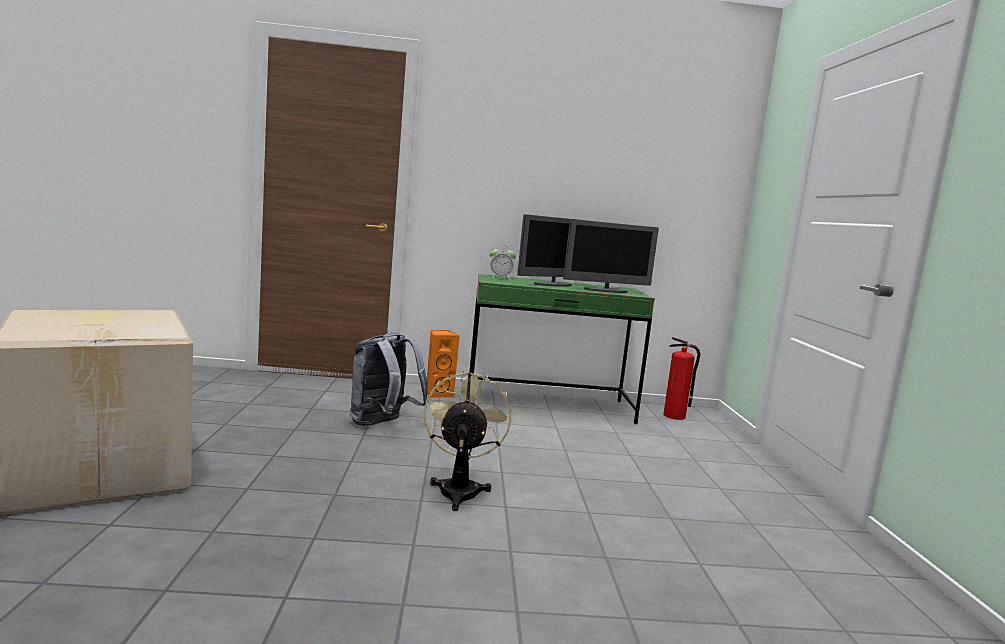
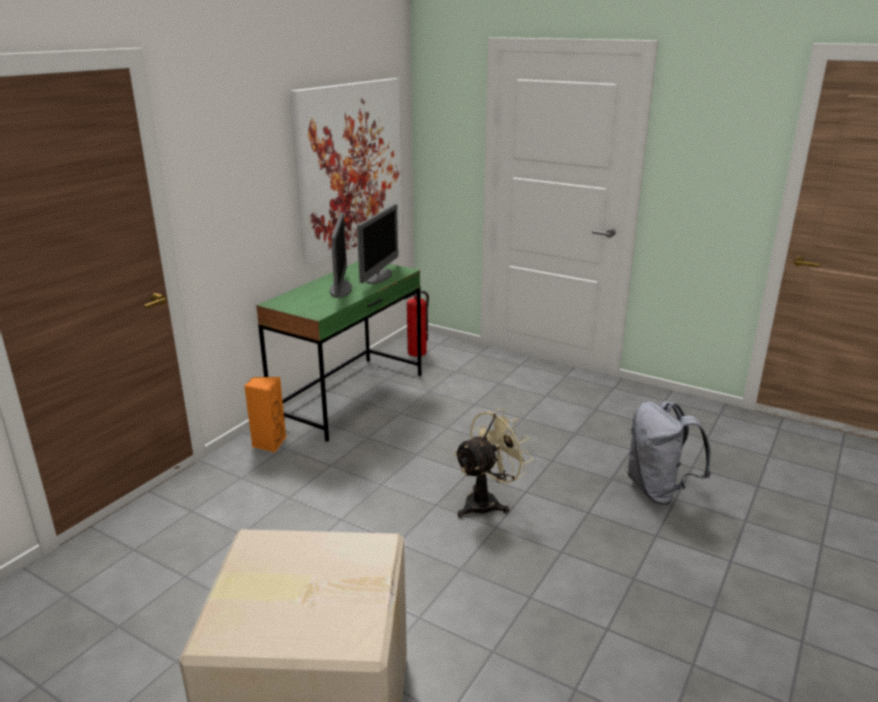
camera: 55 degrees left, 15 degrees up
(382, 424) = (323, 500): grey backpack -> grey backpack (659, 490)
(460, 489) = (487, 502): beige fan -> beige fan turned 105 degrees clockwise
(500, 278) = (292, 302): alarm clock -> none
(638, 191) = (350, 167): none -> picture

